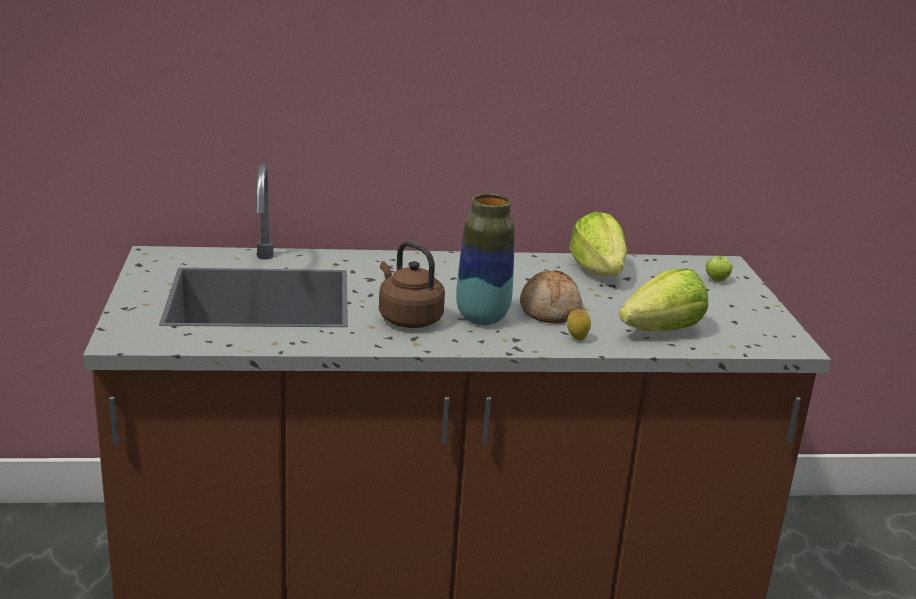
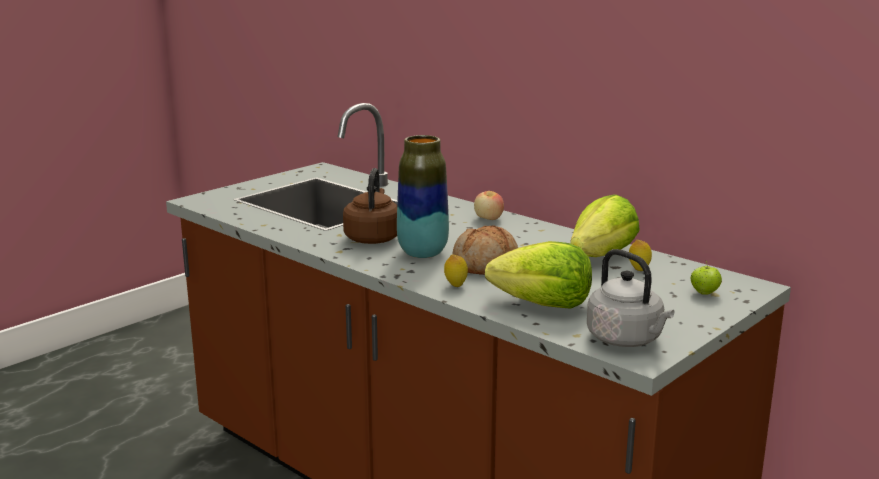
camera: 50 degrees right, 5 degrees down
(447, 264) = (488, 219): none -> apple
(644, 275) = (639, 270): none -> lemon
(761, 336) = (627, 339): none -> grey kettle

